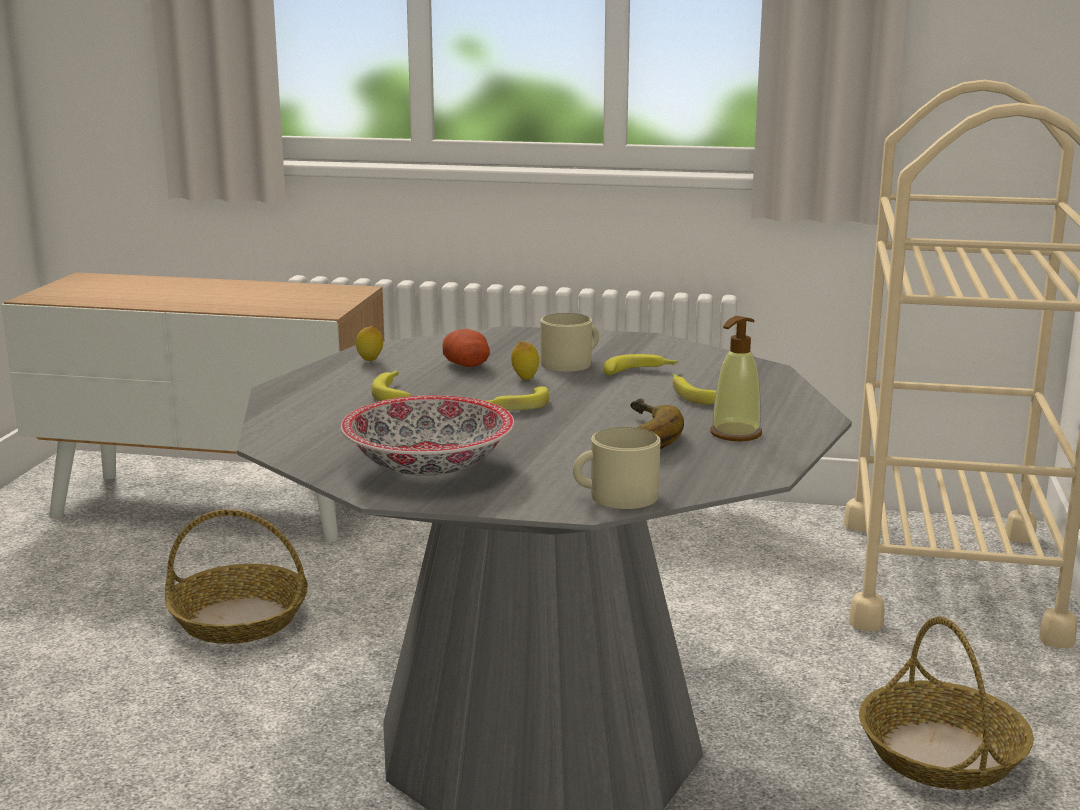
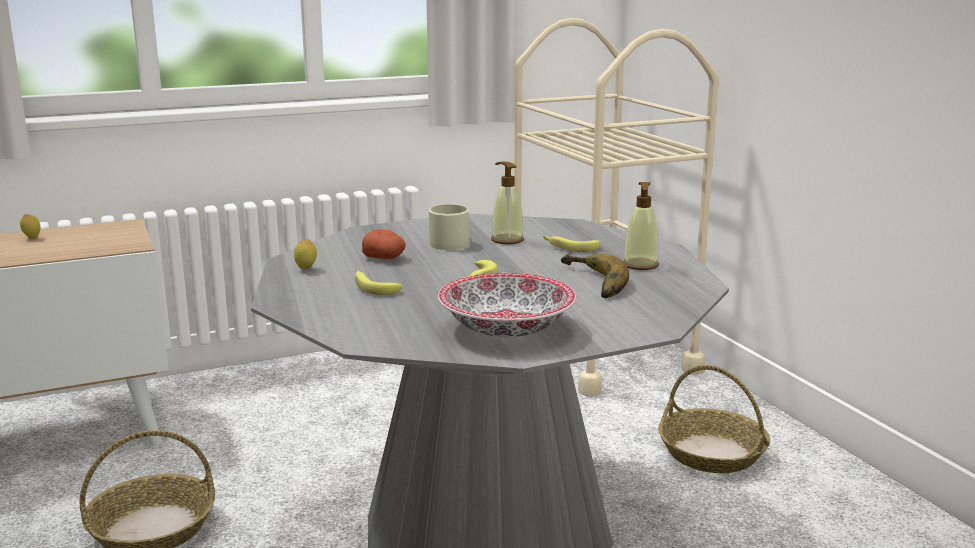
camera: 35 degrees left, 0 degrees up
(525, 379) = (443, 259): lemon -> lemon (32, 238)
(615, 496) = (656, 318): beige mug -> none
(640, 372) = (507, 240): banana -> soap dispenser

